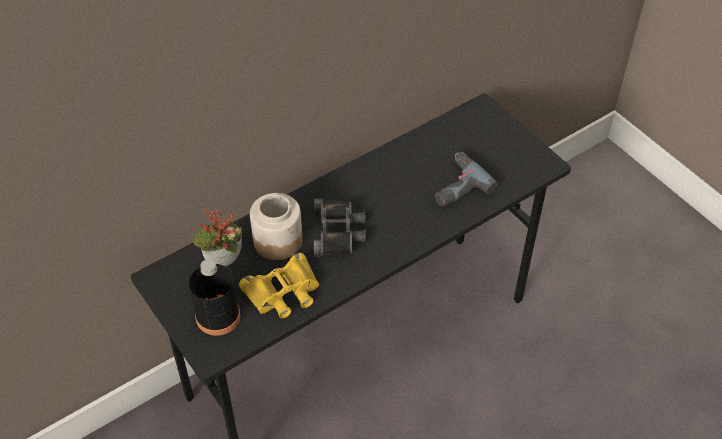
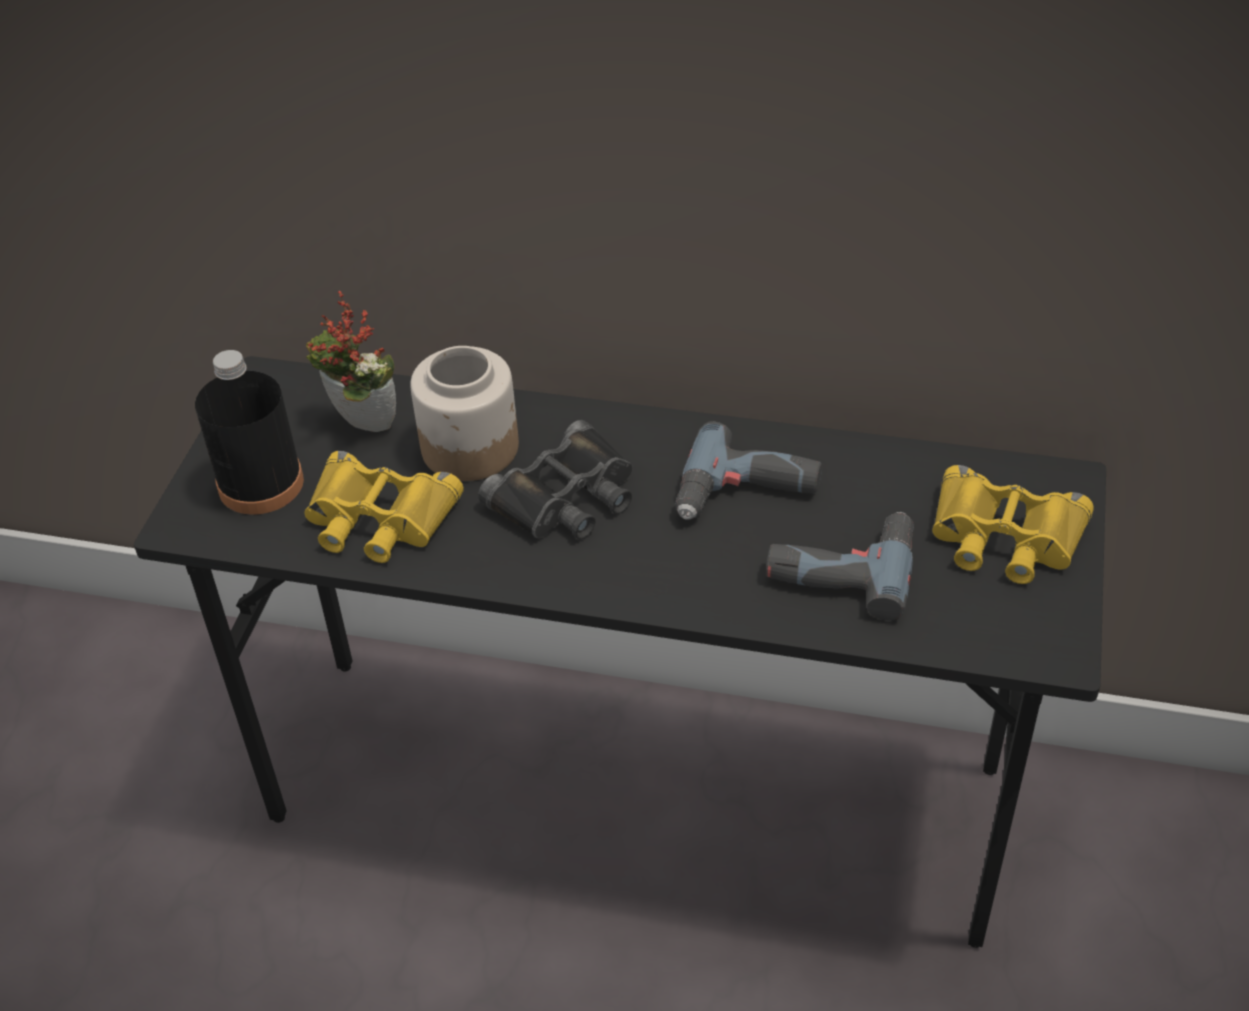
camera: 50 degrees right, 5 degrees down
(396, 184) = (747, 495): none -> power drill
(489, 139) = (1004, 538): none -> yellow binoculars

